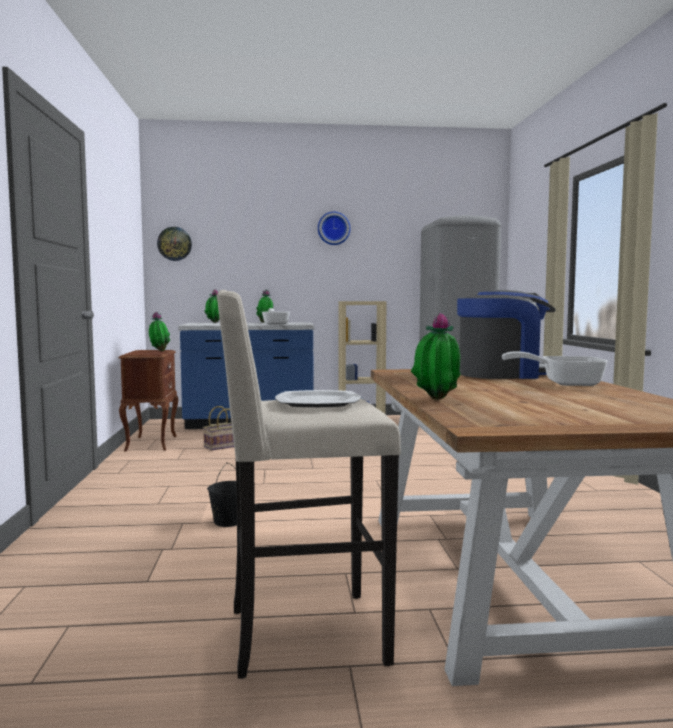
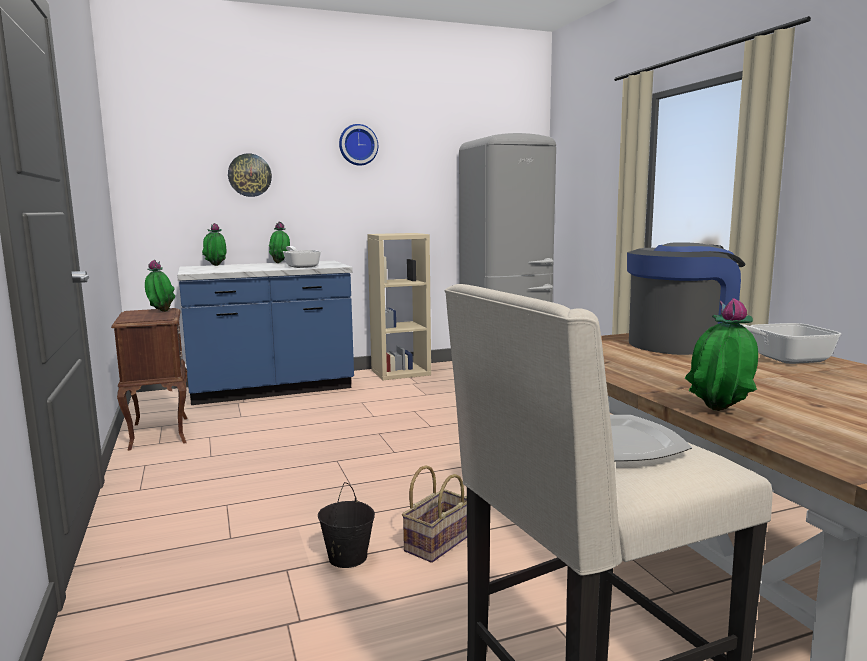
camera: 15 degrees left, 5 degrees up
(174, 244) = (152, 163): wall clock -> wall clock (249, 175)
(223, 446) = (260, 428): basket -> basket (438, 541)

